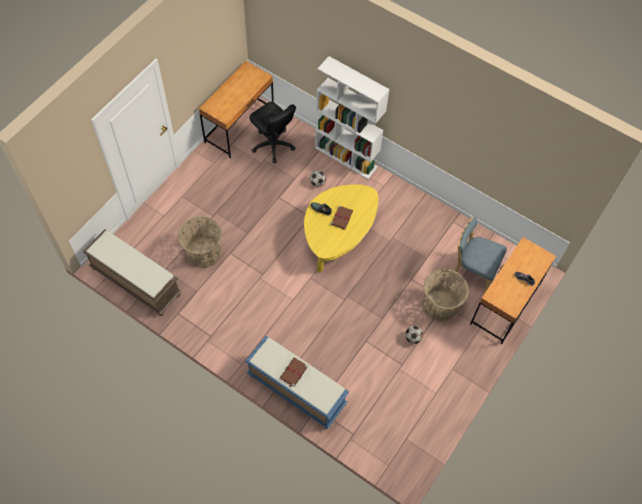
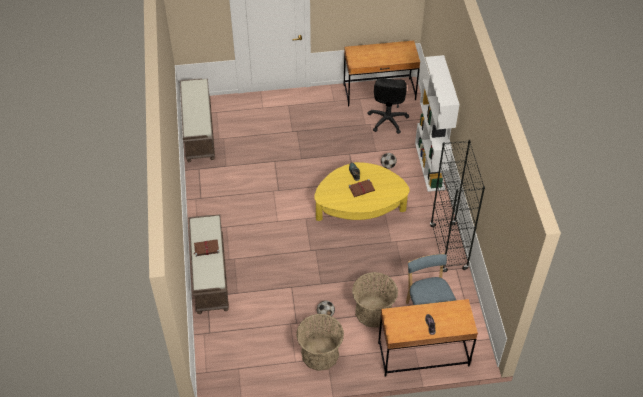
camera: 50 degrees right, 10 degrees down
(203, 252) = (259, 147): basket -> basket (320, 354)
(295, 390) = (209, 274): blue bench -> brown bench
(430, 210) = (448, 247): none -> black bookcase

